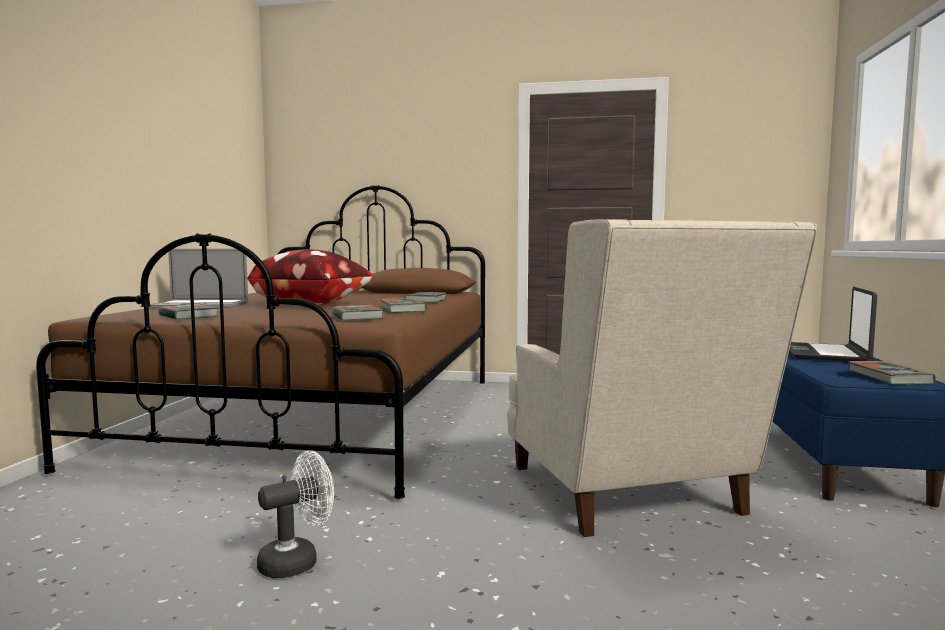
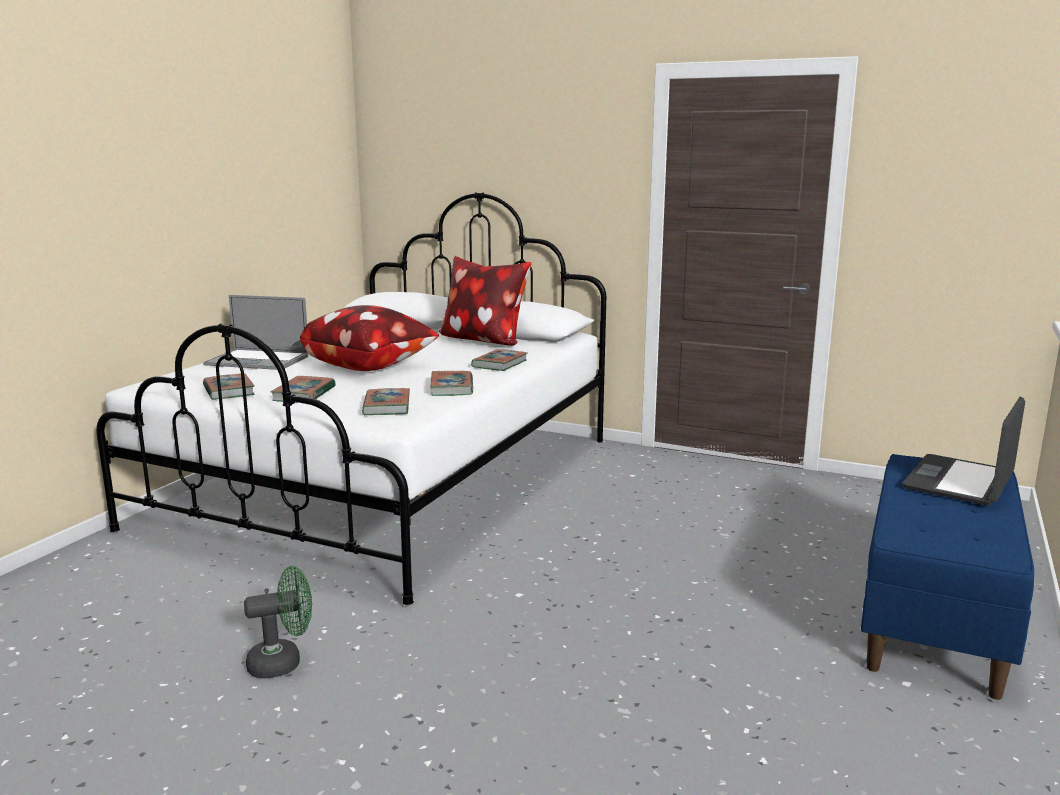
camera: 15 degrees right, 10 degrees up
(297, 561) = (283, 662): white fan -> green fan
(321, 417) = (390, 481): brown bed -> white bed
(395, 294) = (483, 341): none -> pillow
(632, 497) = (648, 634): beige armchair -> none
(889, 378) = (972, 541): book -> book (304, 394)

